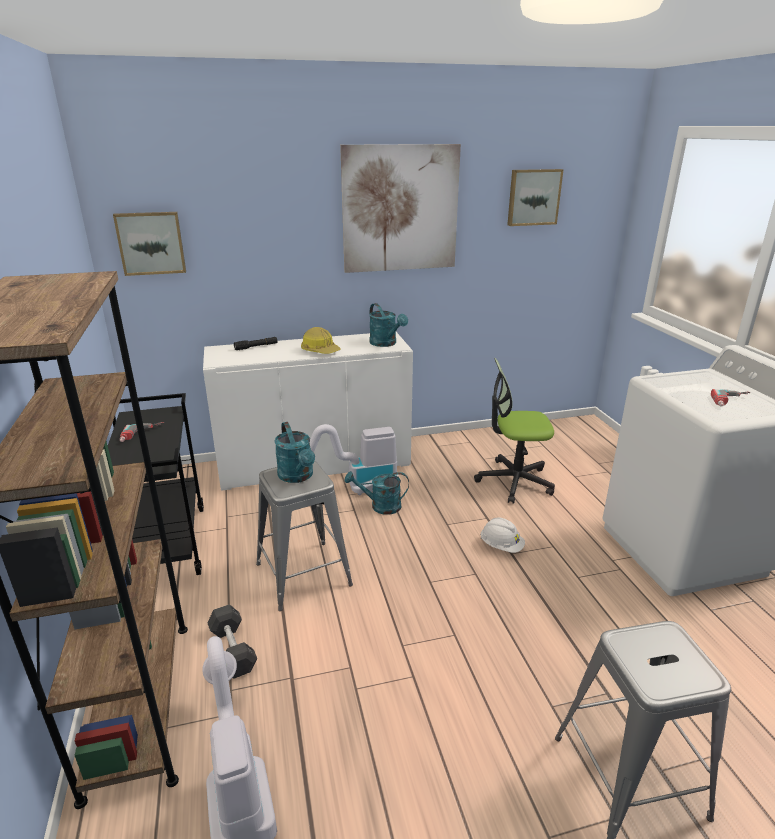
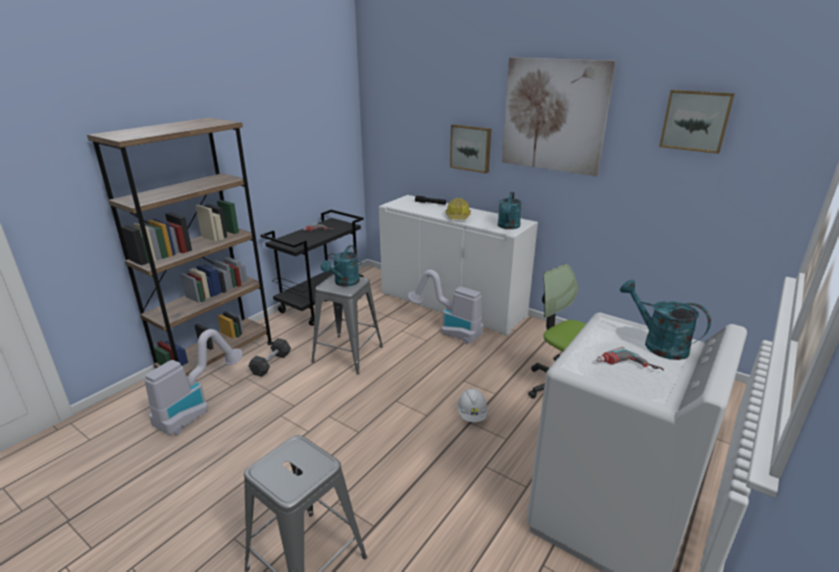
camera: 50 degrees right, 0 degrees up
(151, 243) = (388, 118): picture -> picture (471, 148)
(380, 506) = (444, 347): turquoise watering can -> turquoise watering can (658, 344)

